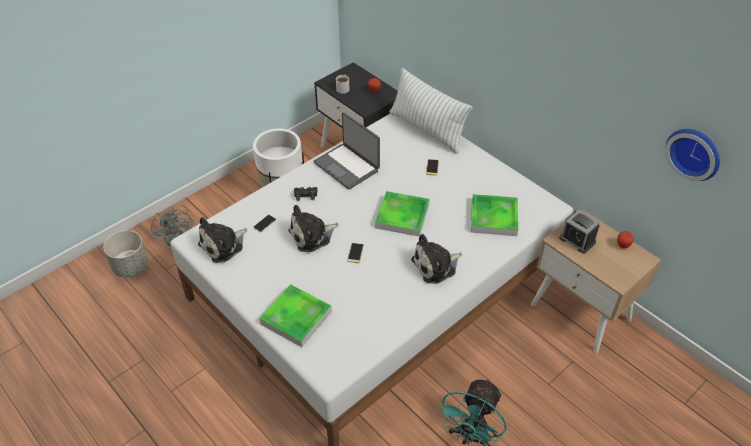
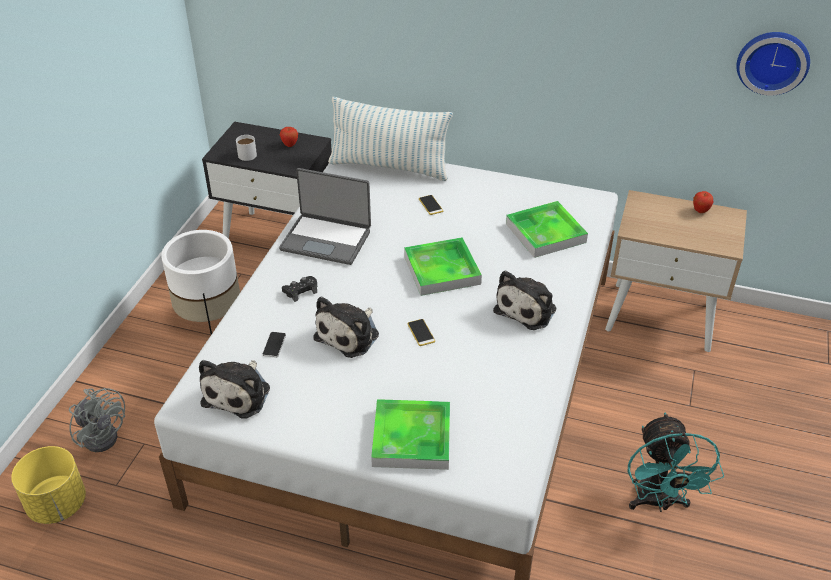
camera: 30 degrees left, 5 degrees down
(130, 267) = (57, 504): grey planter -> yellow planter
(577, 240) = (652, 222): alarm clock -> none

